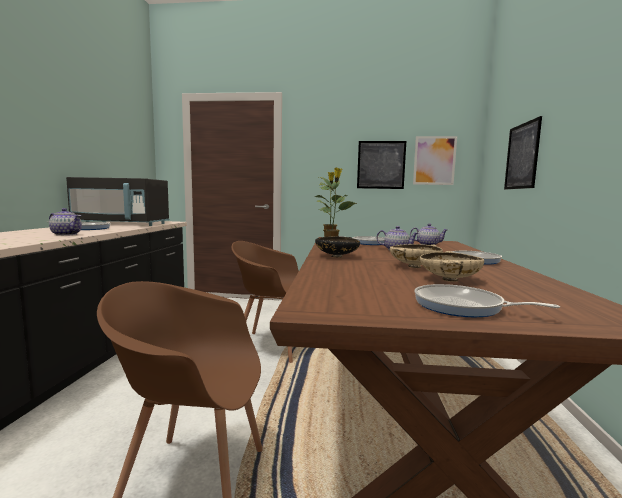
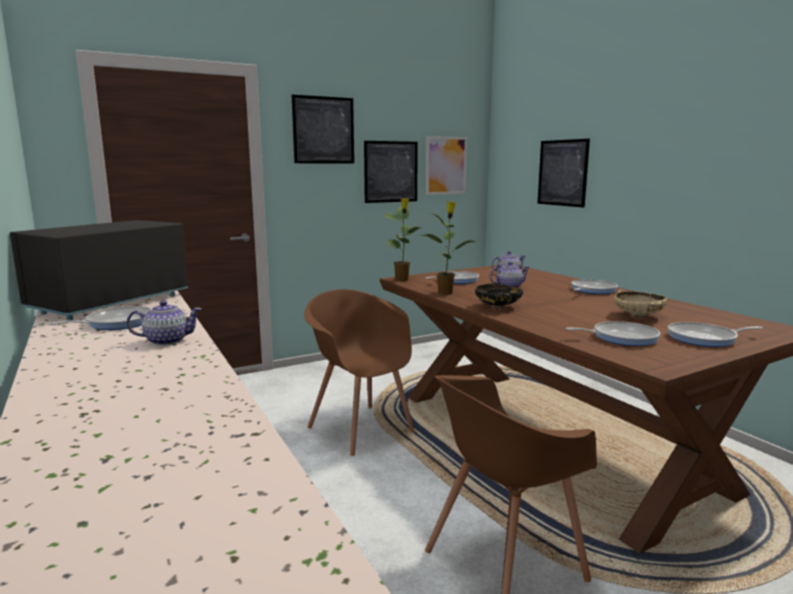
camera: 35 degrees left, 5 degrees up
(122, 224) = (110, 302): black microwave -> black microwave turned 150 degrees clockwise
(269, 347) = (360, 429): brown chair -> brown chair turned 75 degrees clockwise
(327, 134) = (323, 130): none -> picture
(363, 287) = (621, 337): none -> frying pan
(414, 267) = (582, 307): beige bowl -> none

